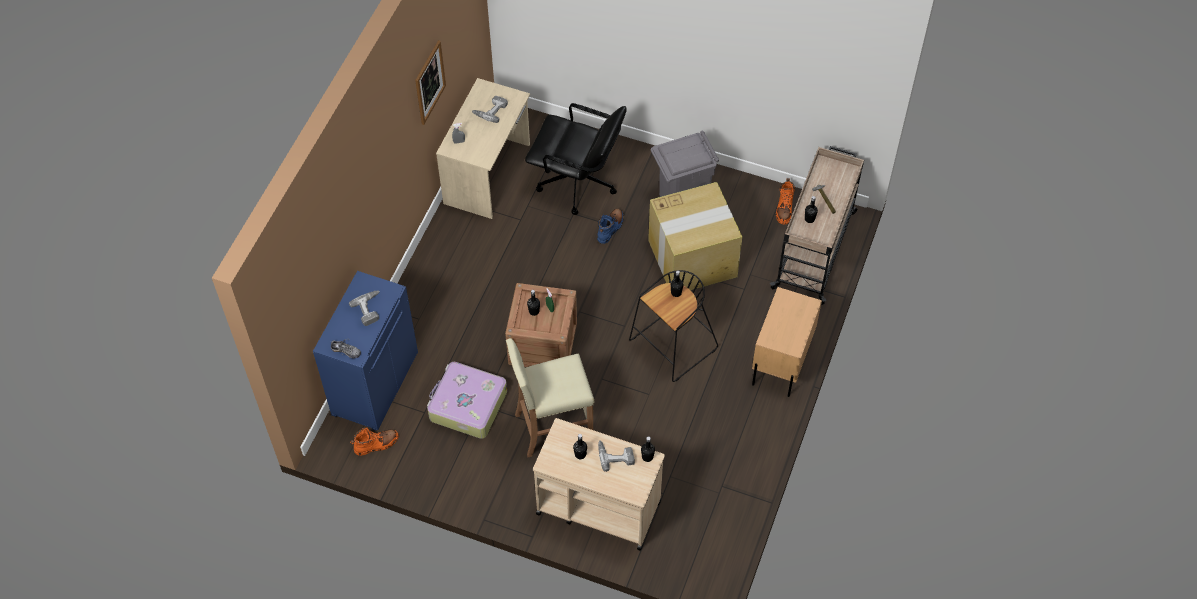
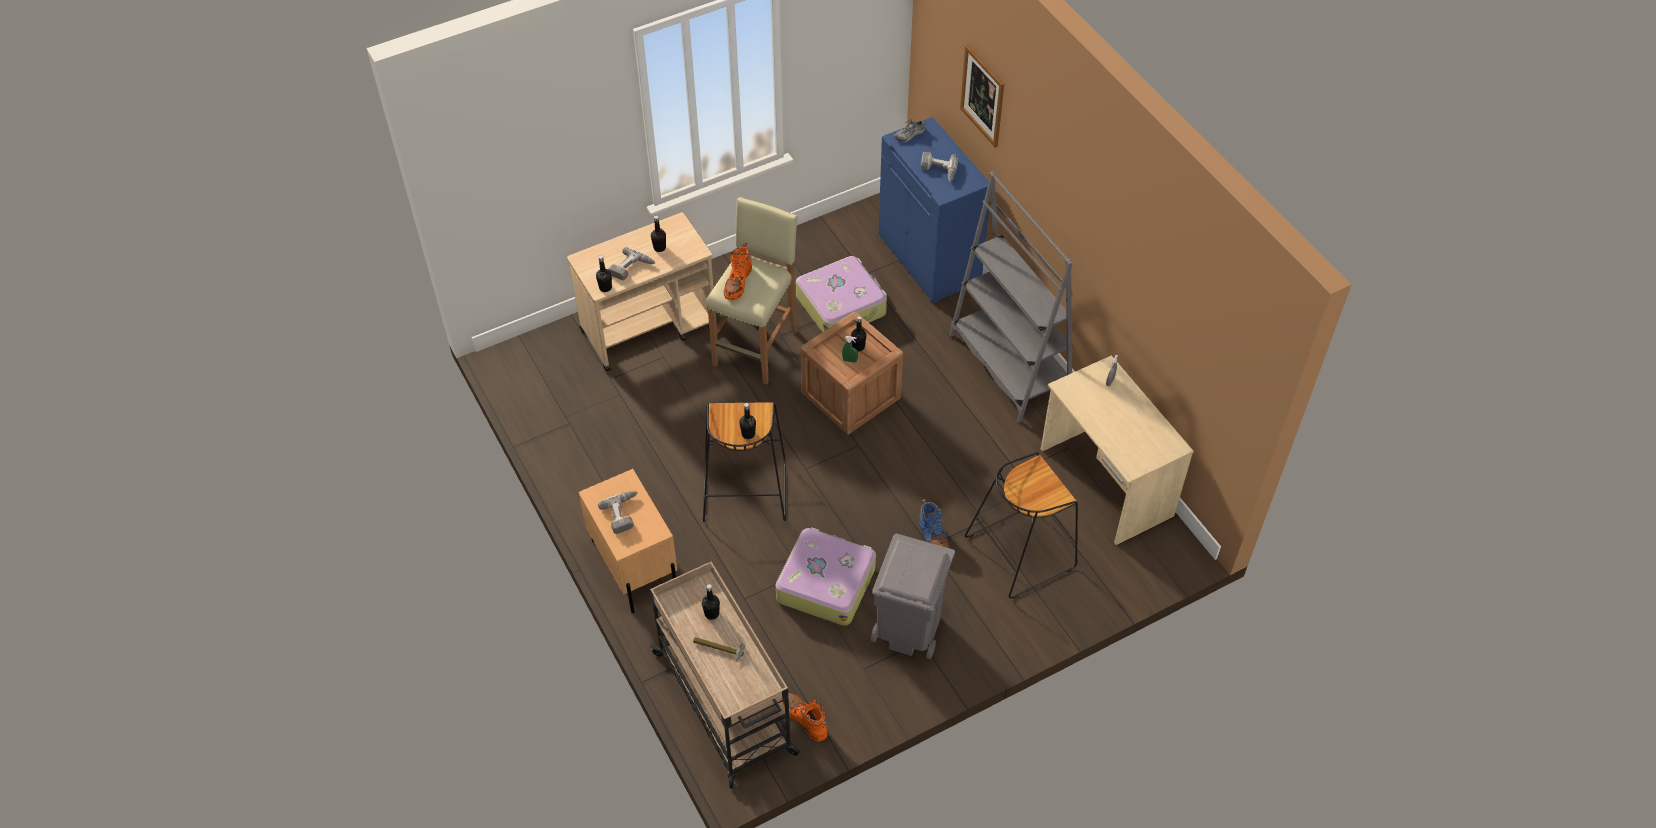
camera: 130 degrees right, 5 degrees down
(376, 444) = (866, 228): orange boot -> orange boot (738, 283)
(429, 82) = (1141, 281): picture -> picture (982, 96)
(435, 276) = (1009, 365): none -> grey bookcase
(490, 110) = (1132, 432): power drill -> power drill (624, 513)
(577, 183) = (1021, 551): black office chair -> black stool
(693, 258) = (825, 583): cardboard box -> suitcase

